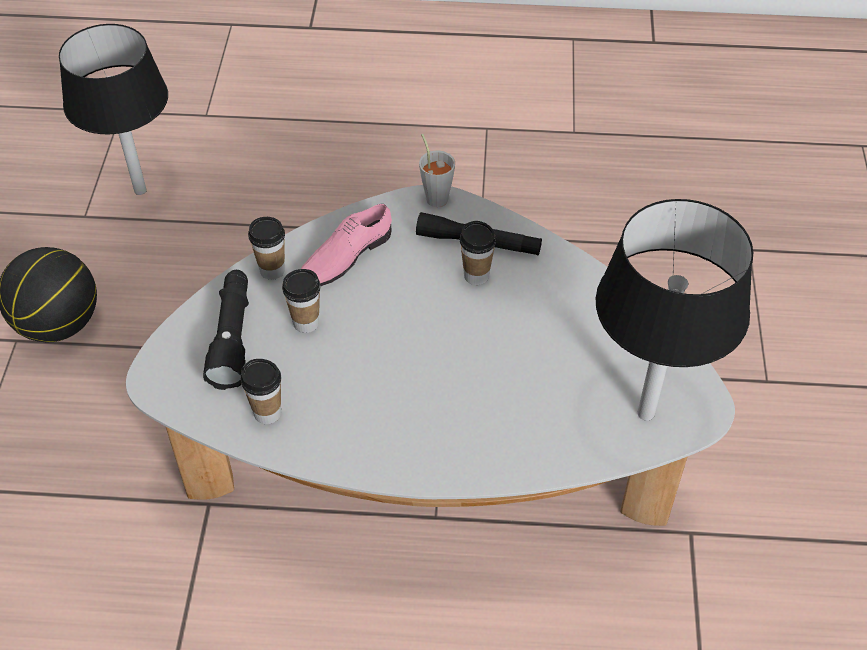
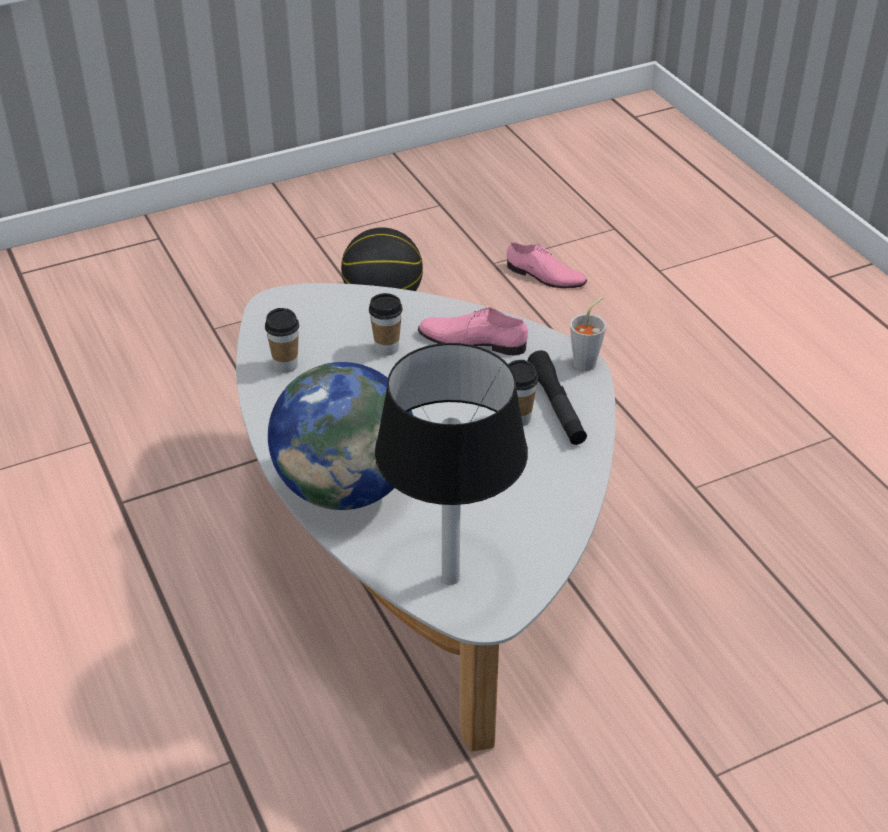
camera: 60 degrees right, 10 degrees down
(140, 190) = (545, 276): black table lamp -> pink shoe
(232, 336) = (343, 319): black flashlight -> none
(272, 270) = (424, 310): cup -> none
(485, 440) = (346, 488): none -> globe

